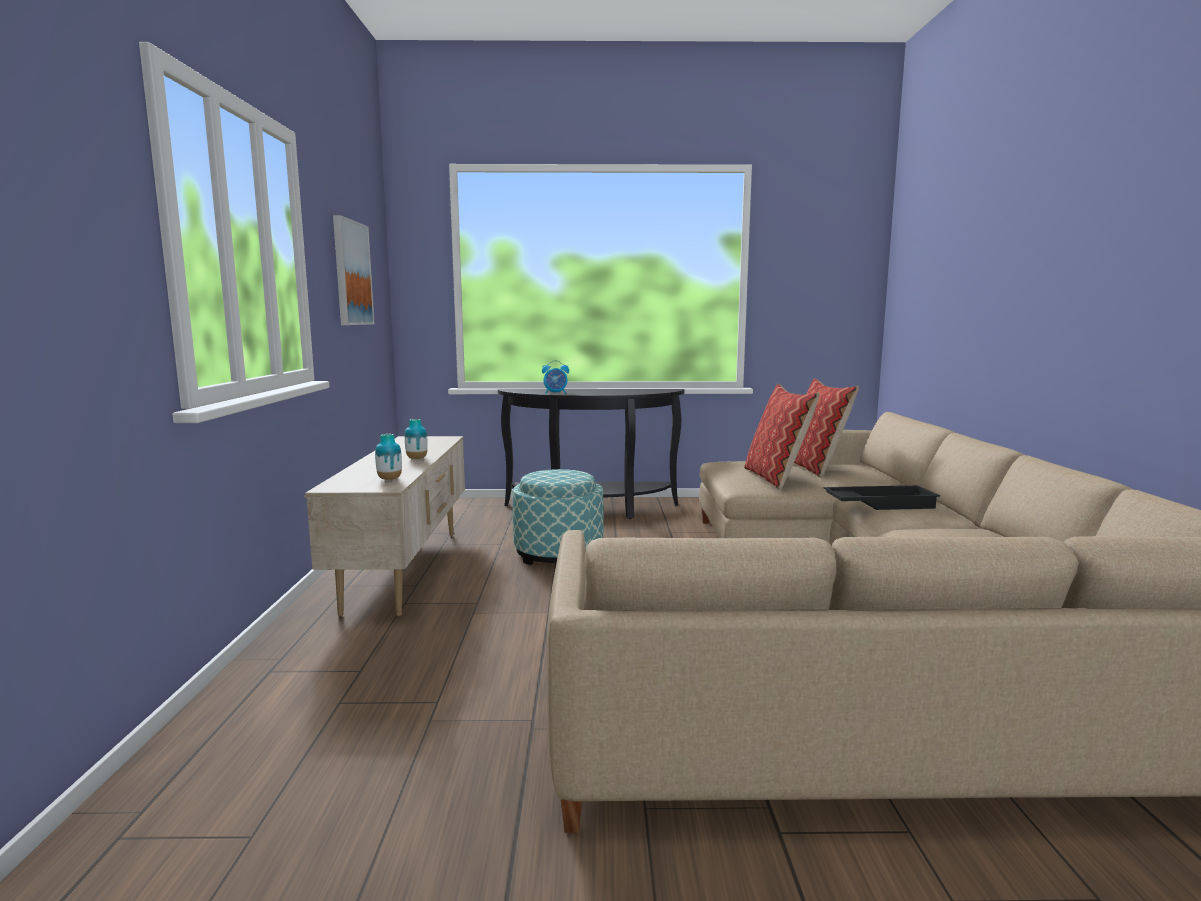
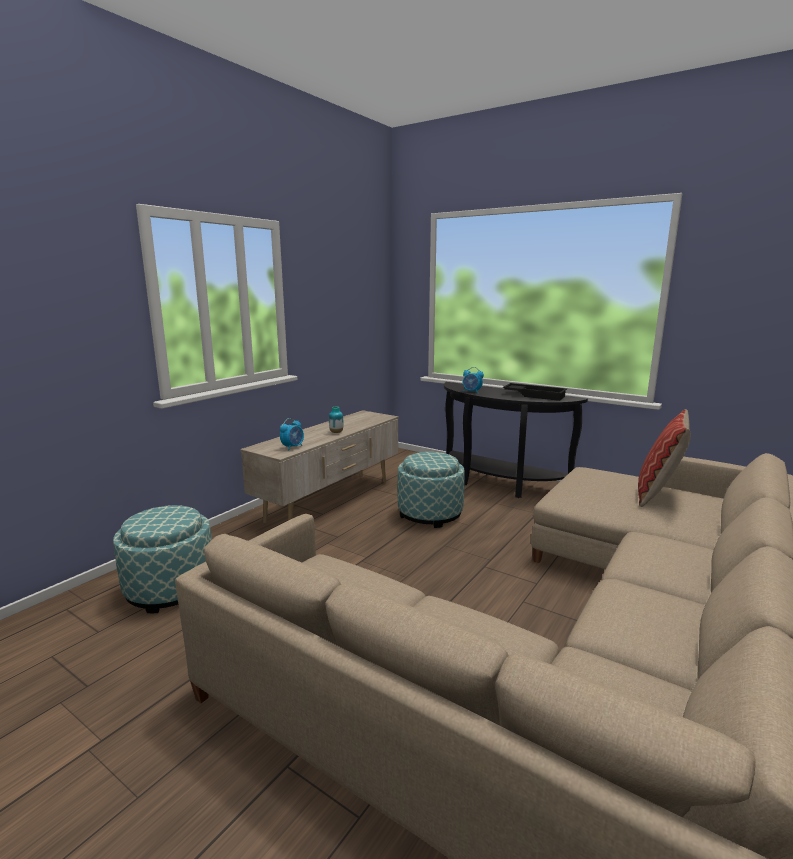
camera: 35 degrees right, 5 degrees up
(303, 735) = (170, 588): none -> ottoman
(351, 273) = (340, 301): picture -> none
(389, 479) = (293, 447): vase -> alarm clock
(776, 478) = (601, 497): pillow -> none
(879, 504) = (643, 549): black tray -> black tray (535, 395)

